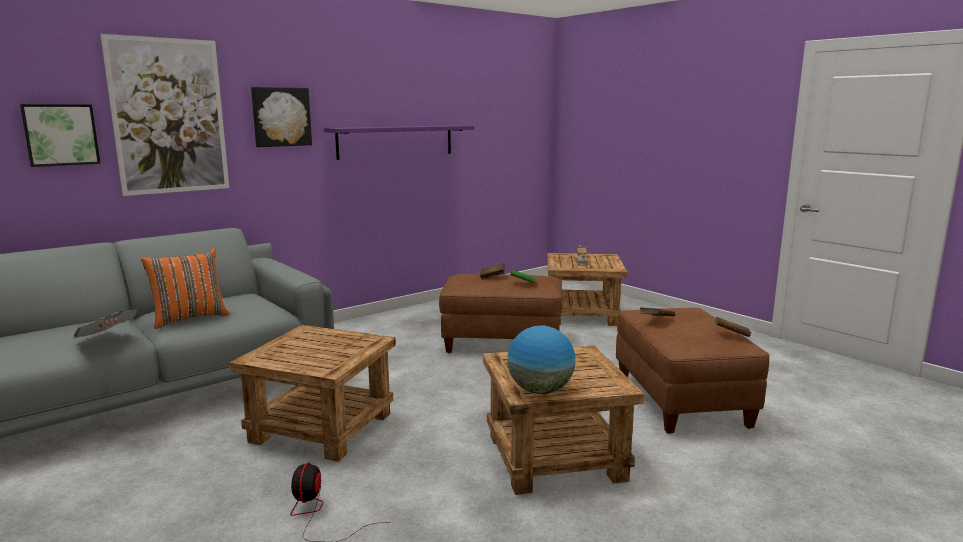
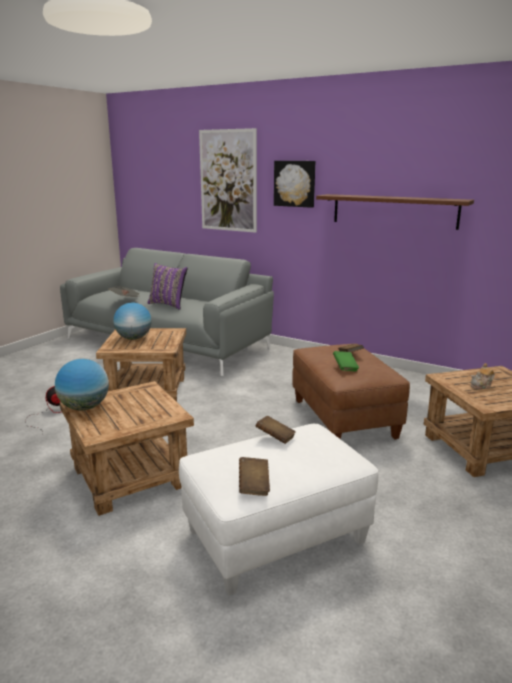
camera: 70 degrees right, 5 degrees up
(61, 134) = (180, 189): picture -> none
(189, 318) = (168, 304): orange pillow -> purple pillow
(304, 353) = (134, 338): none -> globe
(396, 141) = (394, 211): purple shelf -> brown shelf
(682, 401) = (275, 539): brown ottoman -> white ottoman

